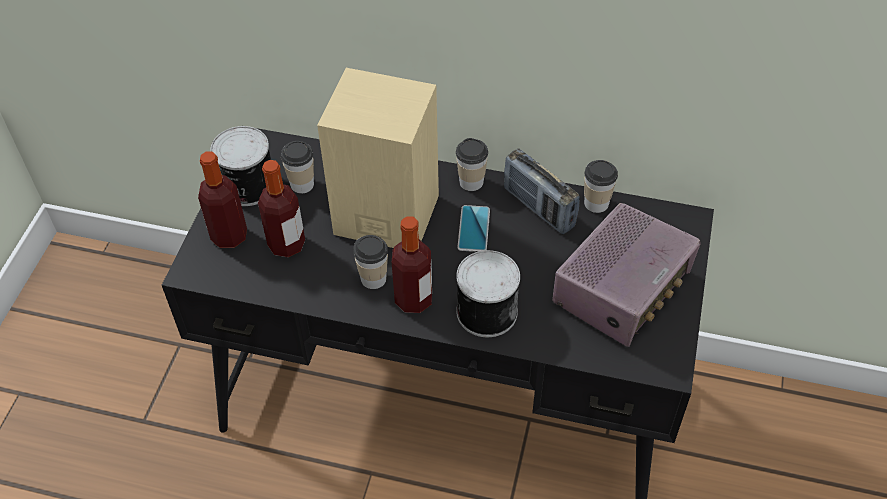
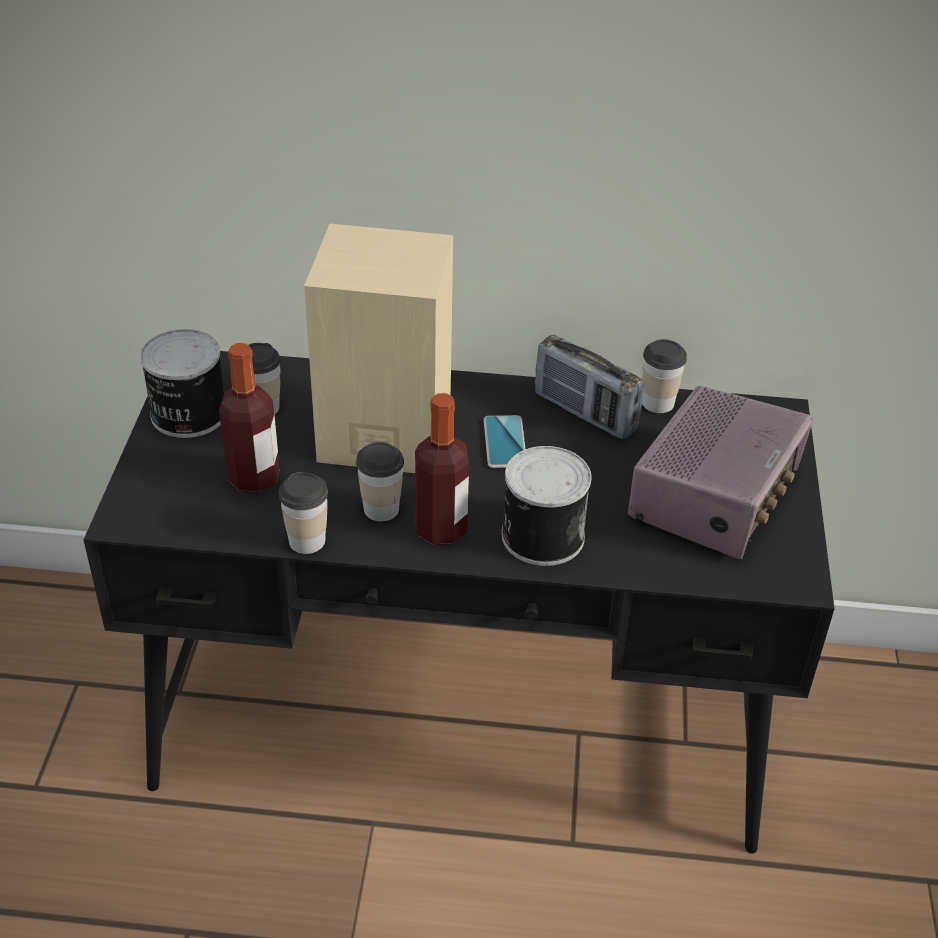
camera: 10 degrees left, 10 degrees down
(229, 236) = (171, 474): bottle -> none
(471, 182) = (490, 390): cup -> cup (307, 541)

